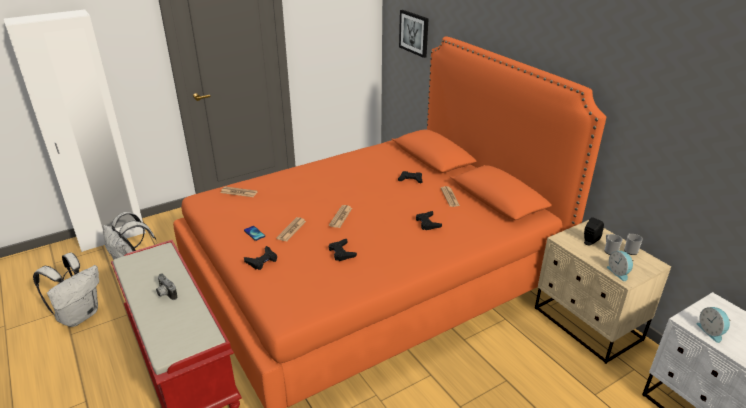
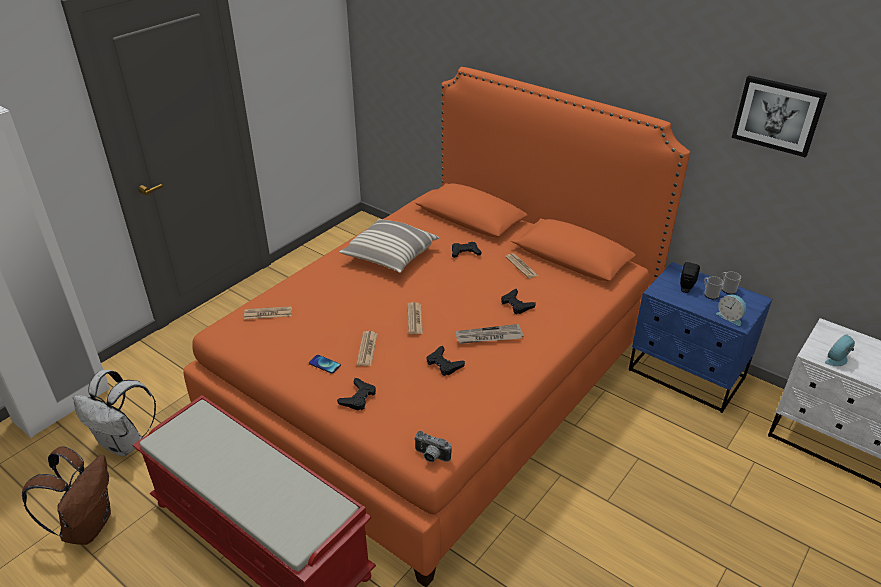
camera: 20 degrees left, 5 degrees up
(79, 315) = (87, 525): white backpack -> brown backpack
(165, 294) = (244, 469): camera -> camera (431, 457)
(351, 172) = (390, 257): none -> pillow
(389, 241) = (488, 337): none -> newspaper
(414, 33) = (405, 61): picture -> picture (777, 115)
(587, 324) = (686, 375): beige nightstand -> blue nightstand
(711, 331) = (838, 360): alarm clock -> alarm clock turned 90 degrees clockwise

